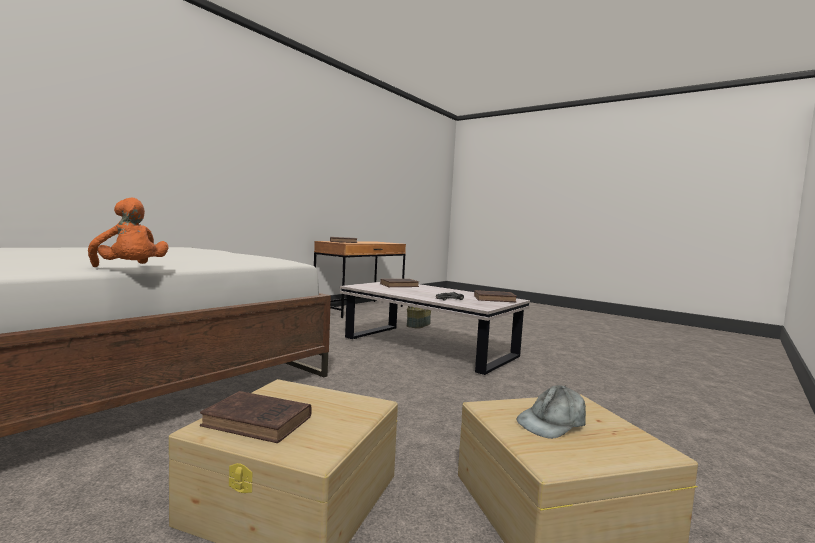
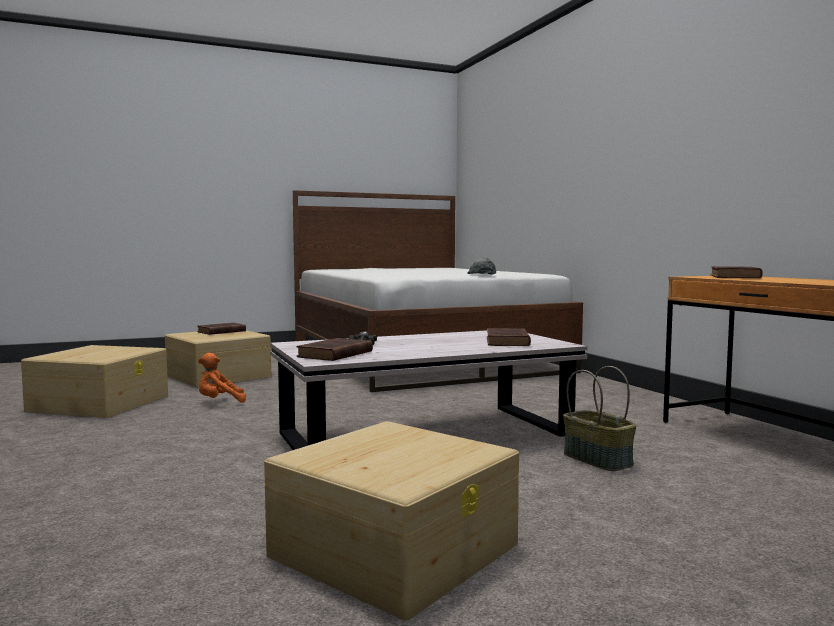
camera: 120 degrees right, 0 degrees up
(130, 269) = (332, 272): orange plush toy -> orange plush toy (219, 402)
(543, 339) = (396, 549): none -> beige storage box
(552, 422) = (106, 352): grey cap -> grey cap (481, 274)

